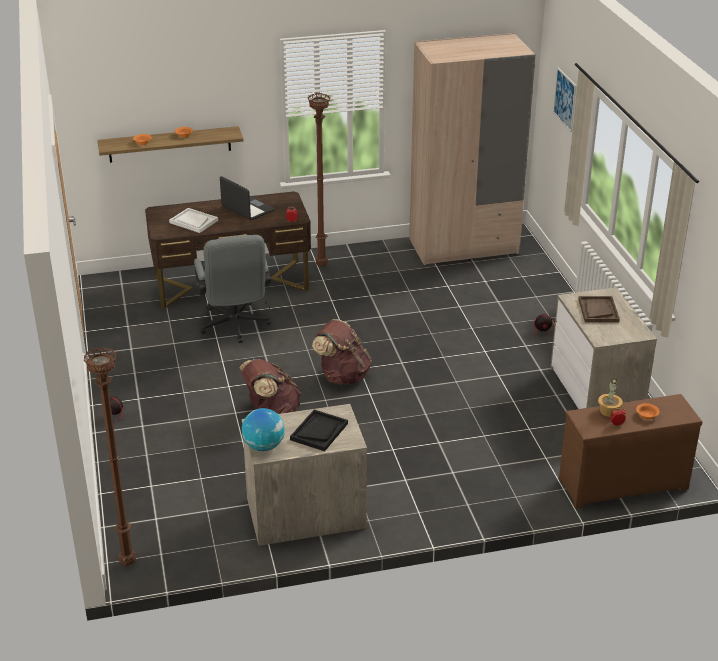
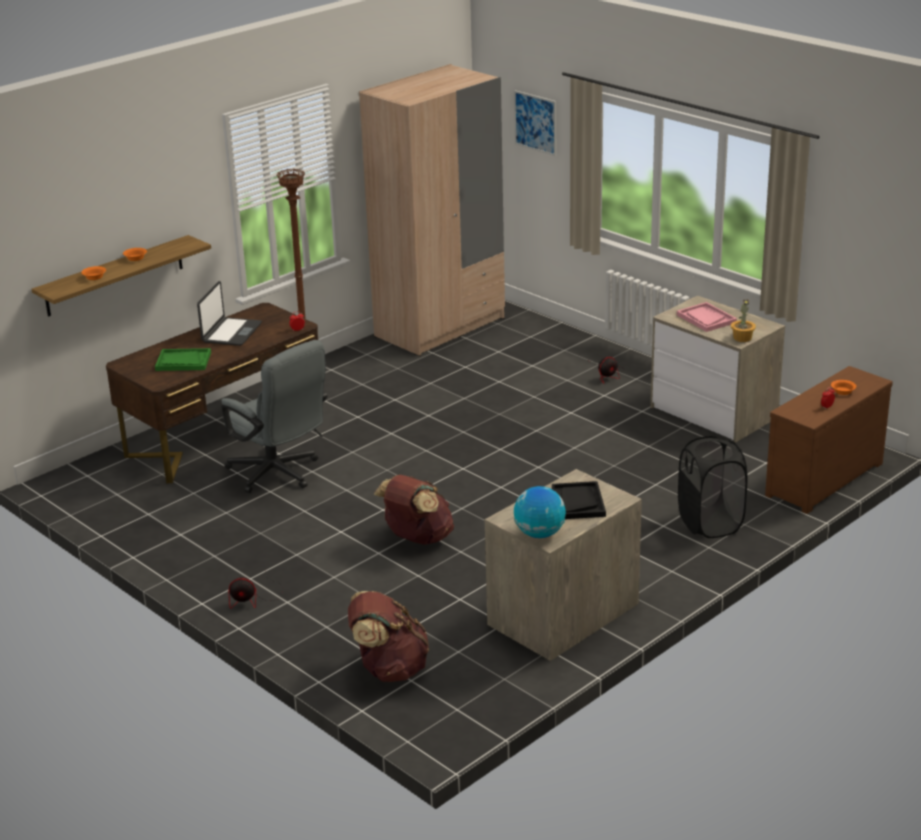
camera: 30 degrees left, 5 degrees down
(129, 562) = (431, 731): brown floor lamp -> none
(193, 221) = (183, 361): white tray -> green tray
(247, 209) = (231, 333): laptop -> laptop turned 90 degrees clockwise
(343, 376) = (454, 481): brown backpack -> brown backpack (389, 669)
(490, 485) = (710, 523): none -> black laundry basket
(598, 310) = (706, 318): brown tray -> pink tray
(609, 411) = (807, 399): potted plant -> potted plant (742, 338)

